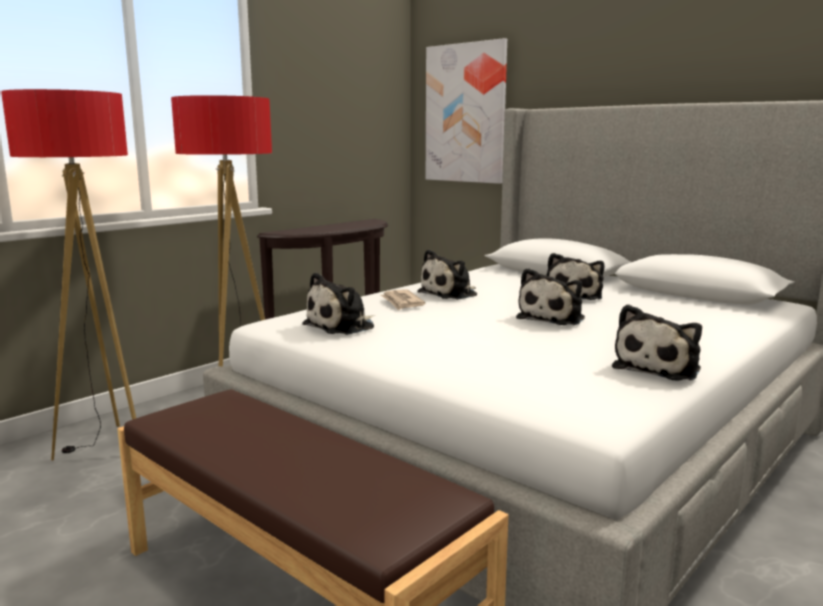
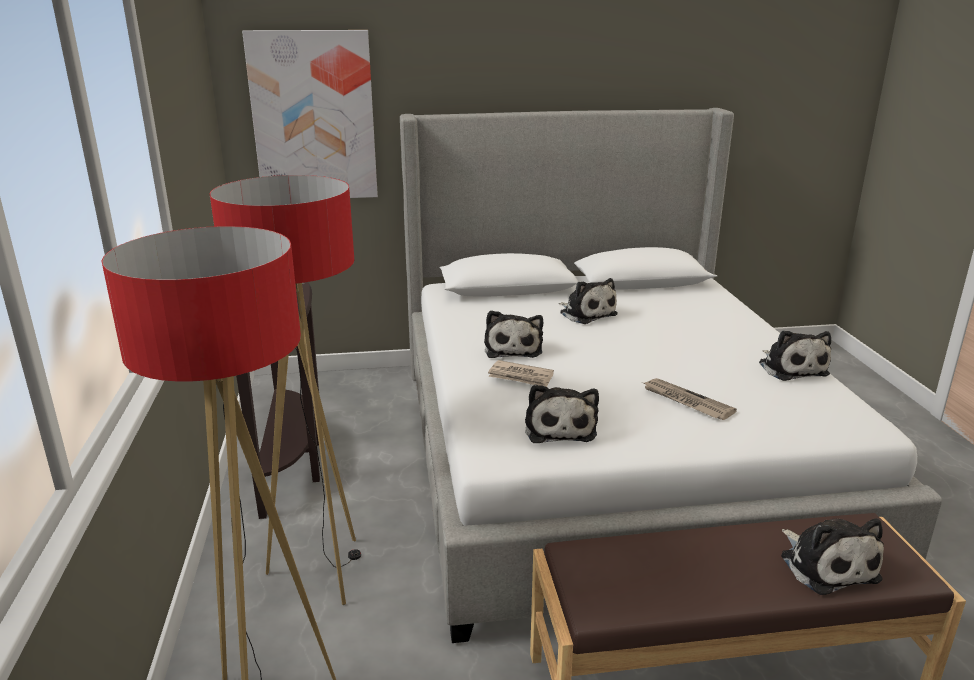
camera: 50 degrees left, 10 degrees up
(476, 348) = (686, 401): none -> newspaper
(553, 318) = (642, 346): plush toy -> plush toy (826, 565)

